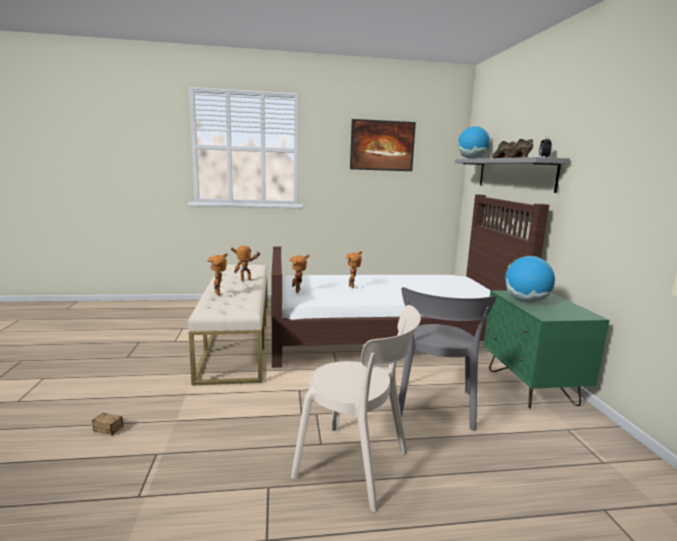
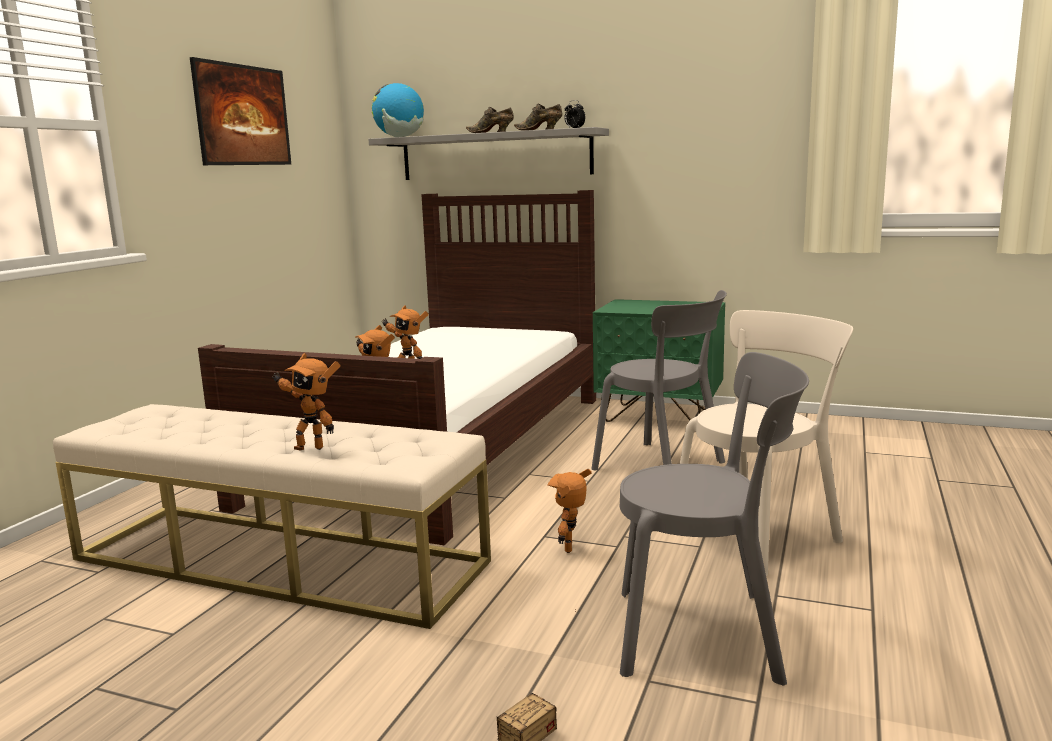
camera: 60 degrees left, 0 degrees up
(208, 465) = (707, 634): none -> grey chair
(246, 280) = (257, 423): toy robot -> toy robot (572, 548)
(526, 301) = (647, 309): globe -> none

